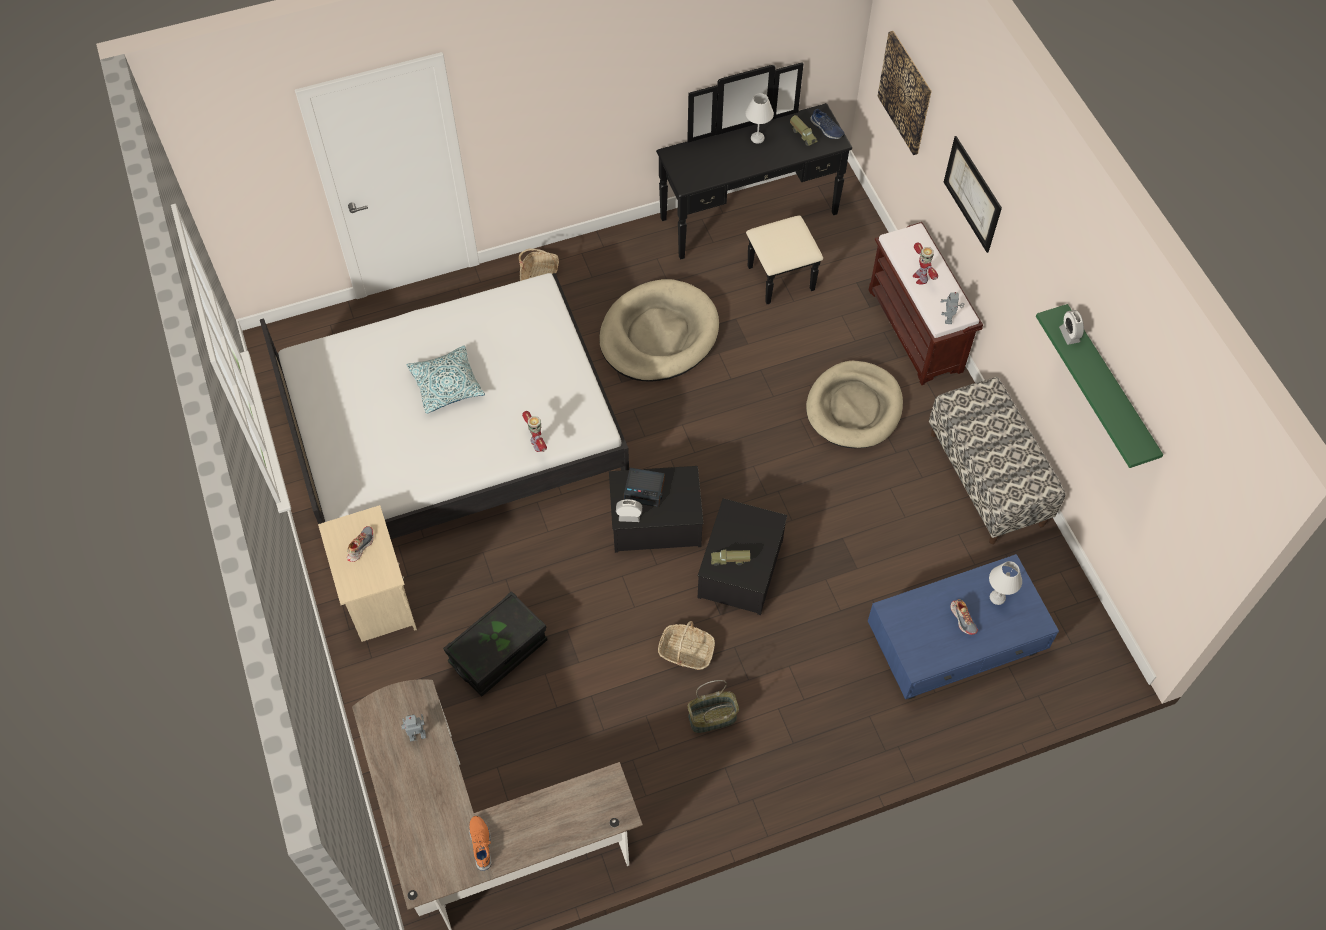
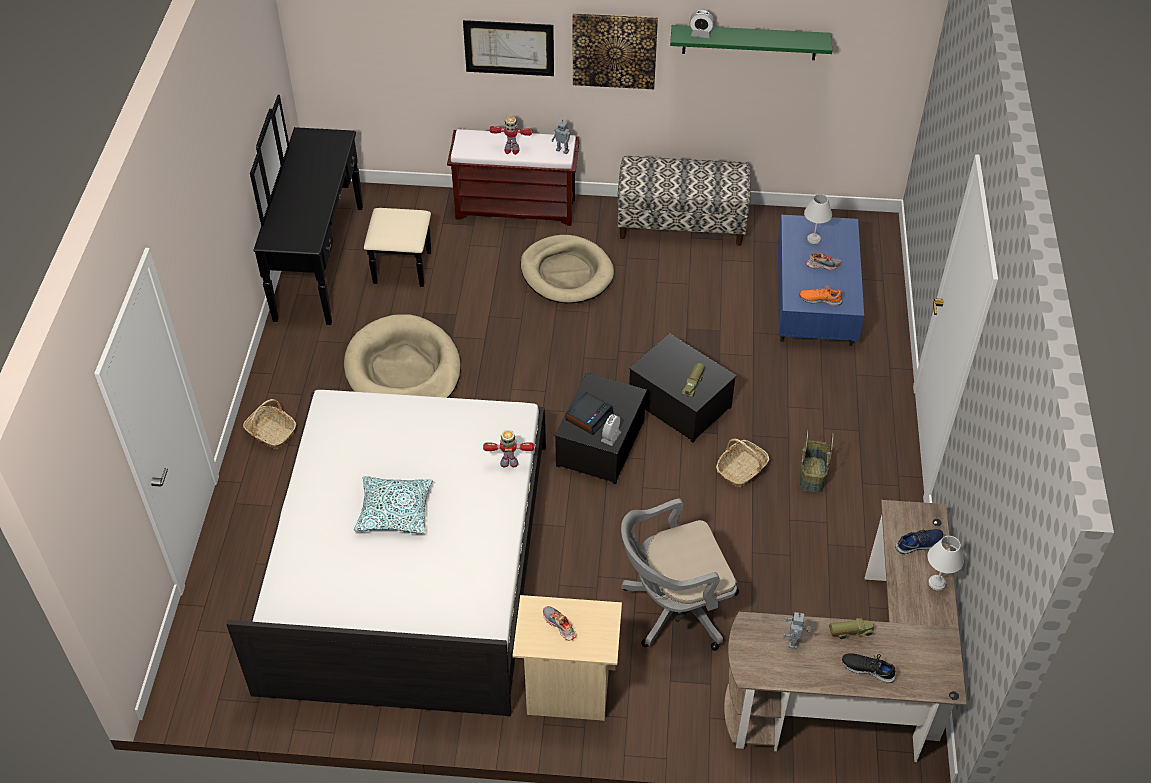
camera: 65 degrees left, 10 degrees down
(412, 809) = (868, 669): none -> black shoe
(481, 844) = (922, 625): orange shoe -> orange shoe (820, 299)
(498, 652) = (673, 608): black storage box -> grey office chair
(758, 138) = (296, 181): white table lamp -> white table lamp (936, 582)
(803, 135) = (317, 153): toy truck -> toy truck (850, 632)
(826, 129) = (323, 137): blue shoe -> blue shoe (919, 544)
(905, 93) = (372, 45): picture -> picture (614, 50)

